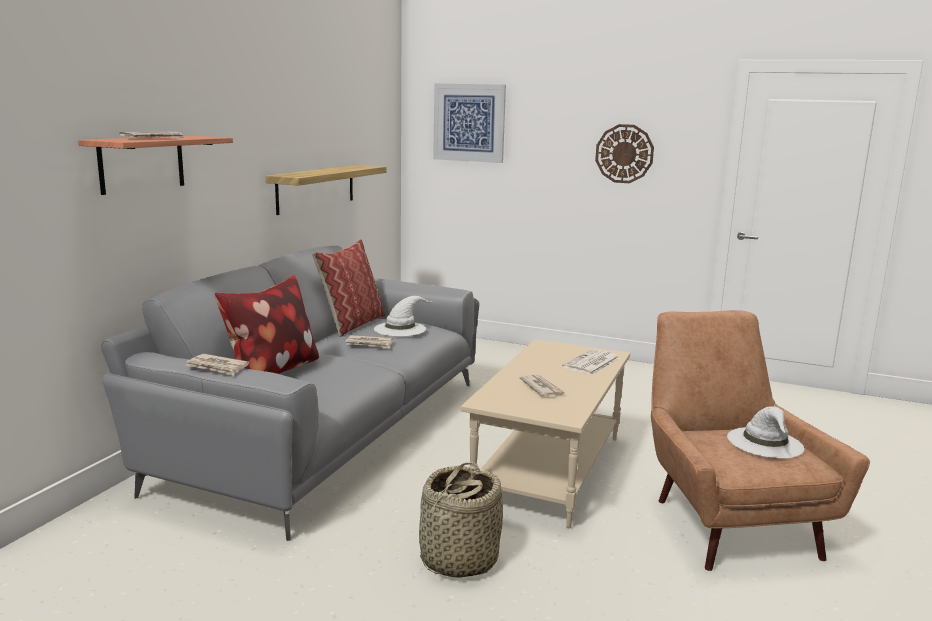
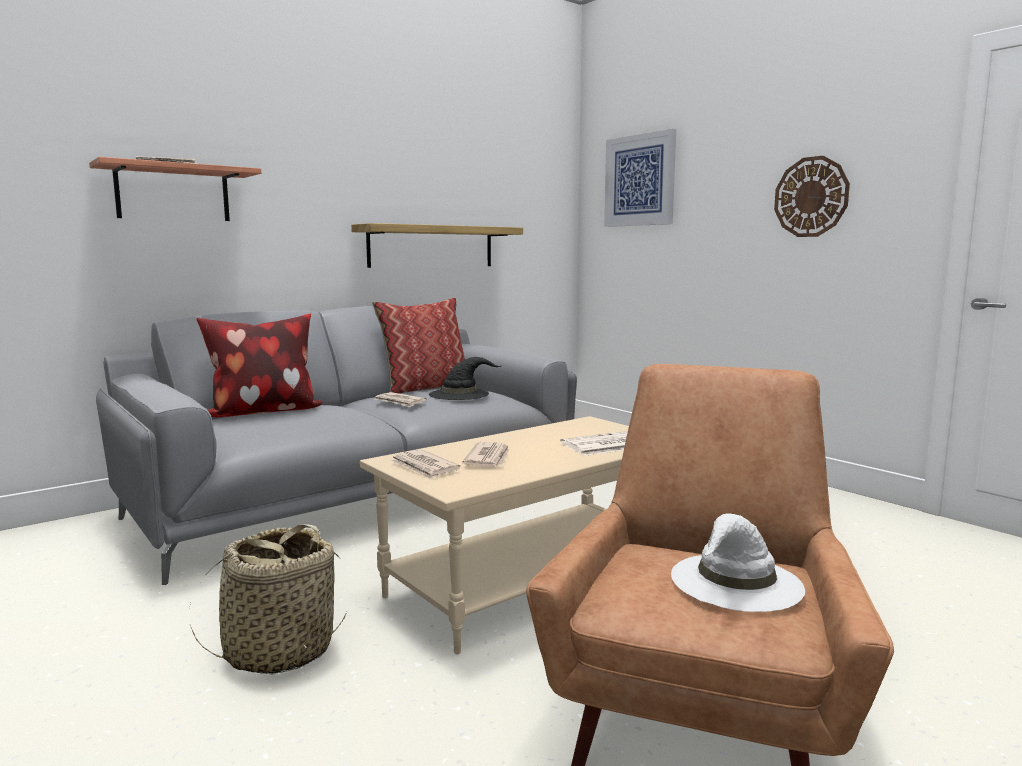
camera: 30 degrees right, 5 degrees down
(217, 367) = (151, 386): newspaper -> newspaper (424, 467)
(400, 328) = (460, 394): white hat -> black hat

